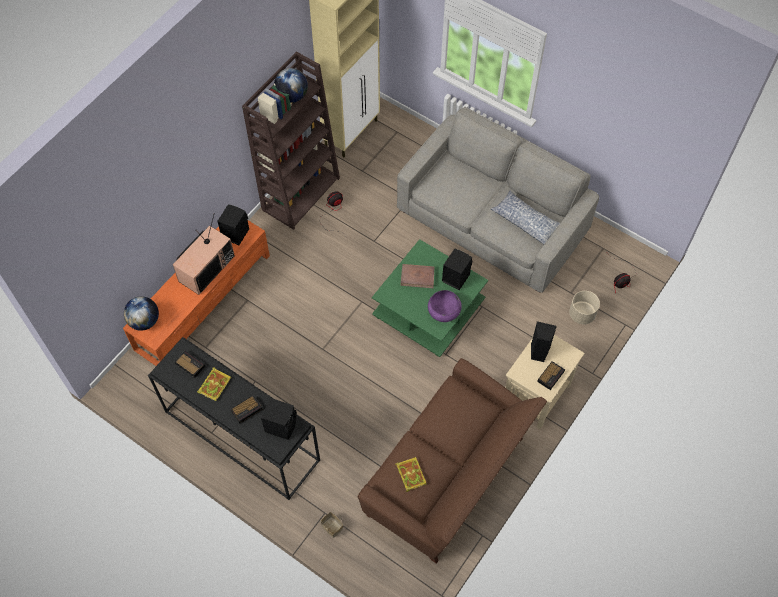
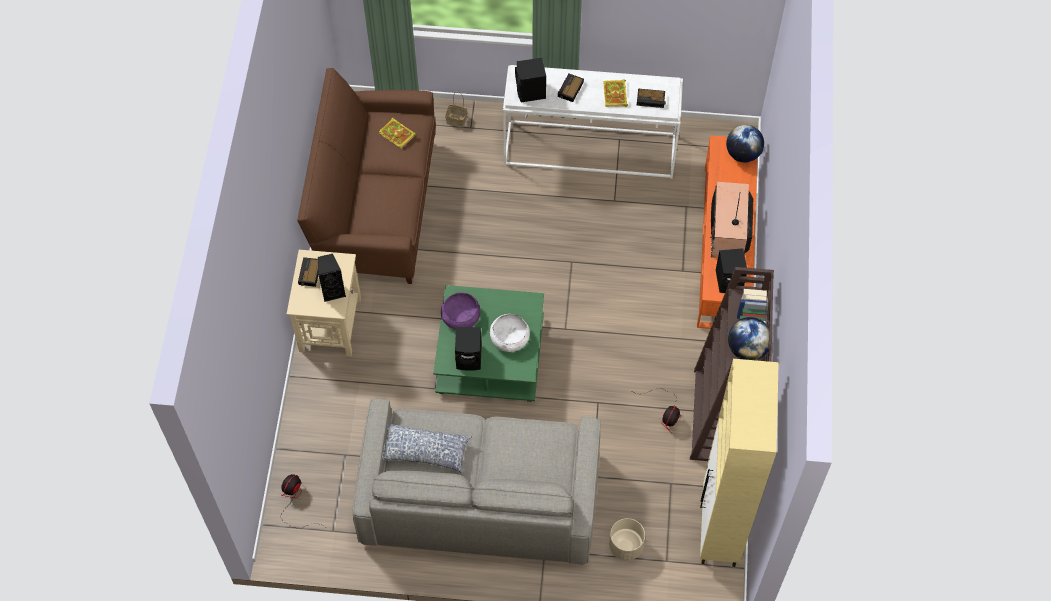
camera: 150 degrees right, 0 degrees up
(240, 436) = (591, 149): black console table -> white console table
(417, 277) = (509, 338): brown book -> white bowl
(582, 314) = (321, 435): beige planter -> beige planter (625, 546)

